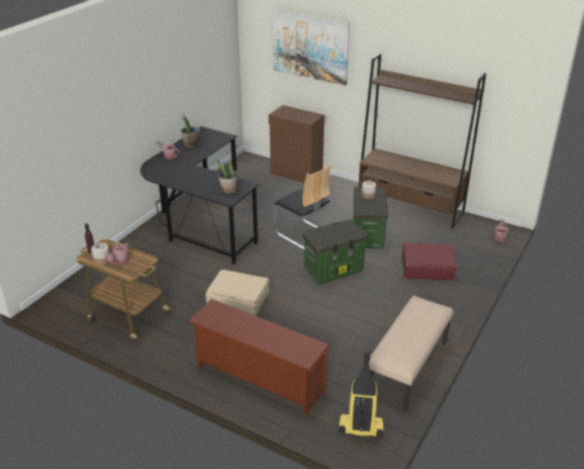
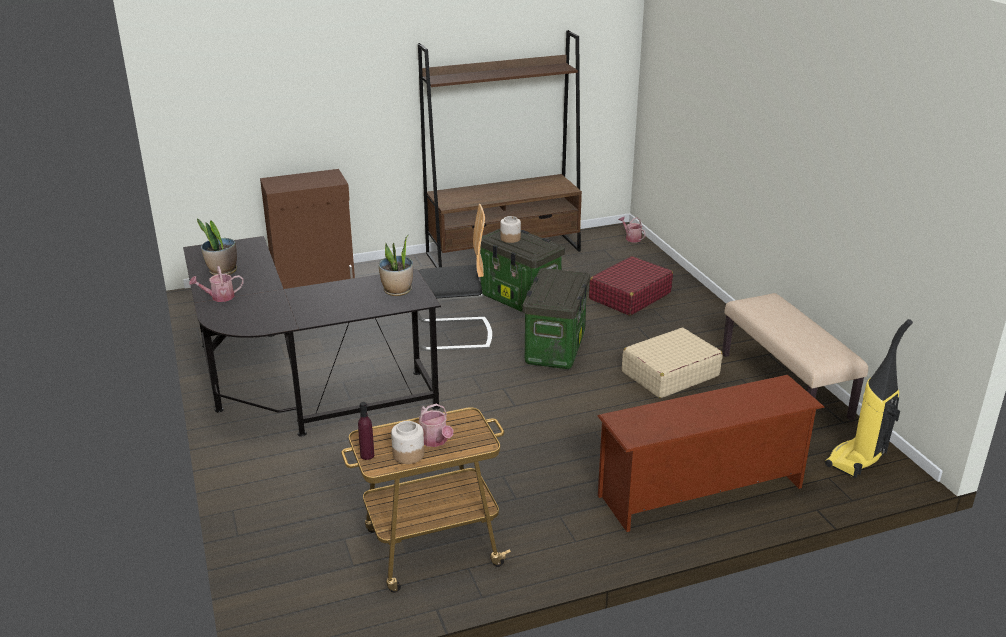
camera: 50 degrees left, 5 degrees down
(238, 299) = (520, 438): beige suitcase -> beige suitcase (669, 374)
(310, 46) = (297, 65): picture -> none

